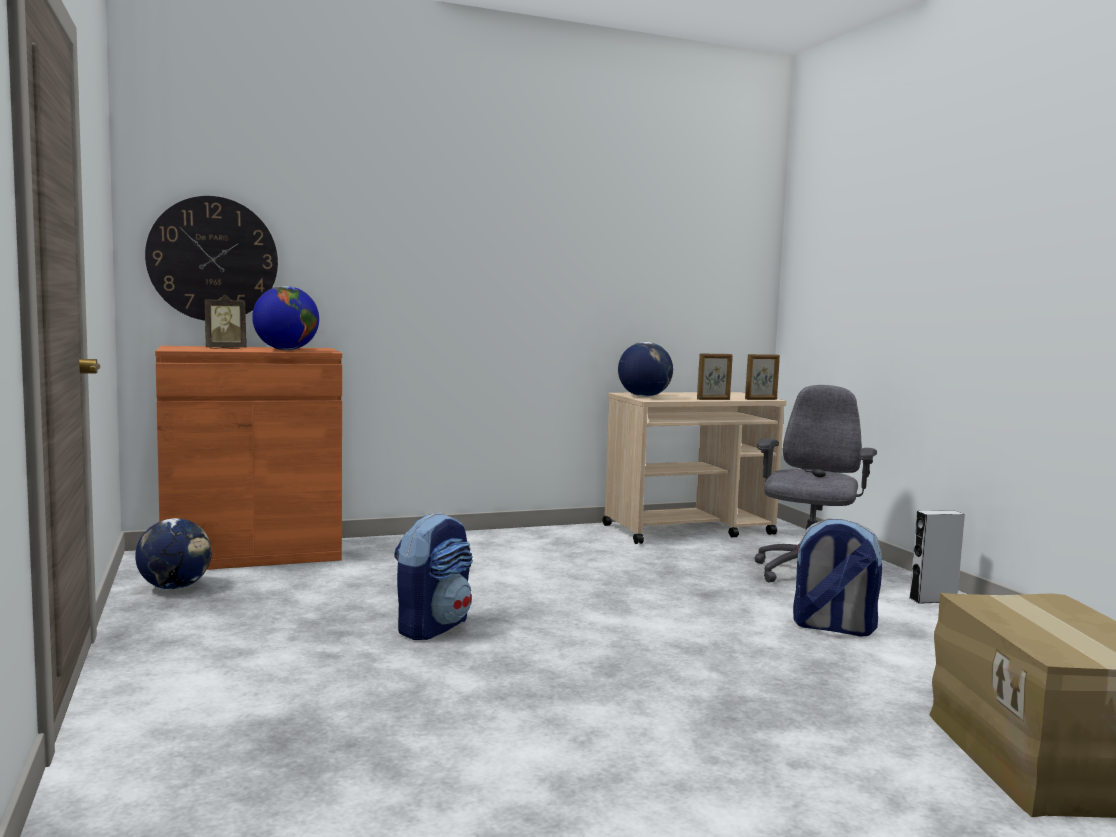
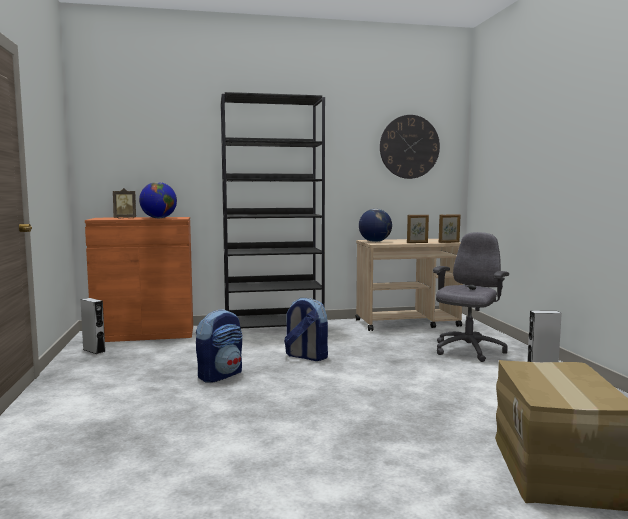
camera: 10 degrees right, 0 degrees up
(175, 587) = (94, 350): globe -> grey speaker
(213, 259) = (122, 168): wall clock -> wall clock (409, 147)
(476, 541) = (274, 328): none -> black bookcase
(832, 627) = (463, 382): backpack -> backpack (306, 356)

